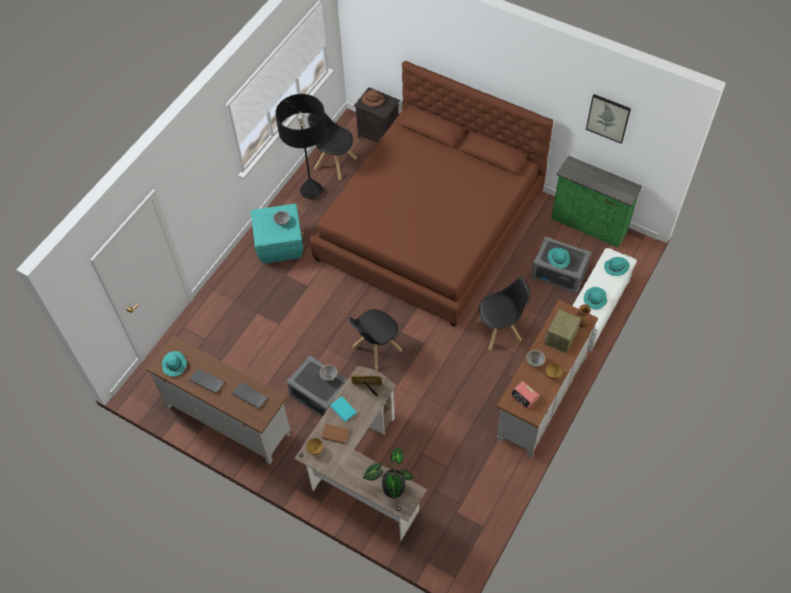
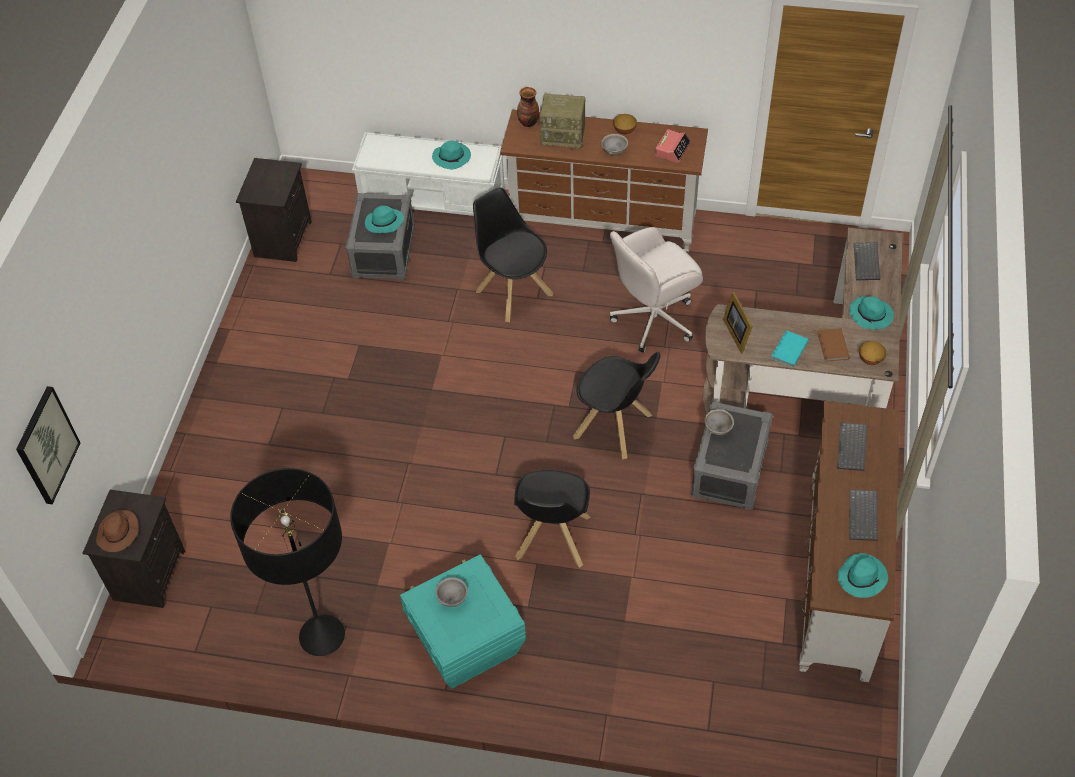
camera: 110 degrees left, 5 degrees down
(334, 162) = (238, 625): black chair -> black chair (552, 539)
(391, 486) = (867, 263): potted plant -> keyboard
(430, 225) = (345, 430): brown bed -> none
(446, 398) = (654, 320): none -> white office chair
(589, 226) = (282, 238): green dresser -> black nightstand
(608, 118) = (205, 76): picture -> picture (46, 445)
(616, 267) = (388, 148): turquoise hat -> turquoise hat (871, 315)

